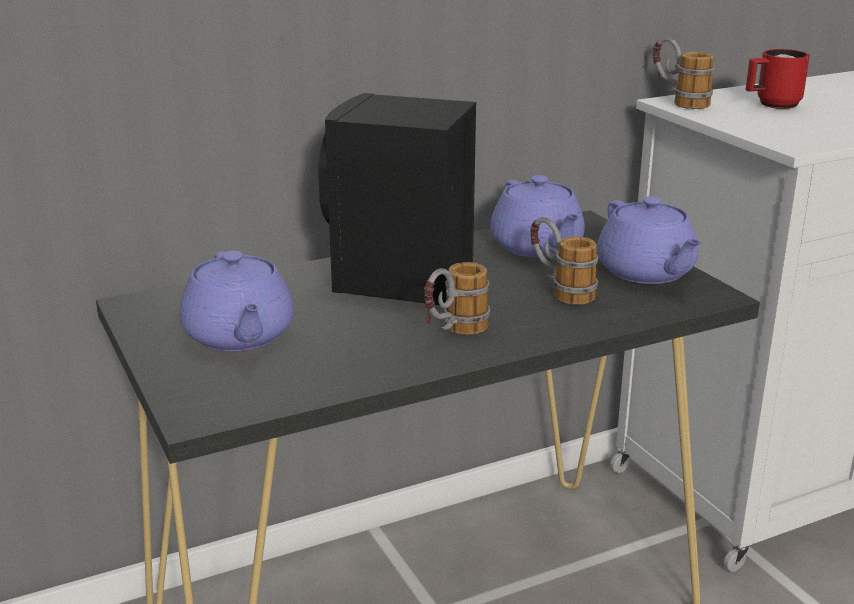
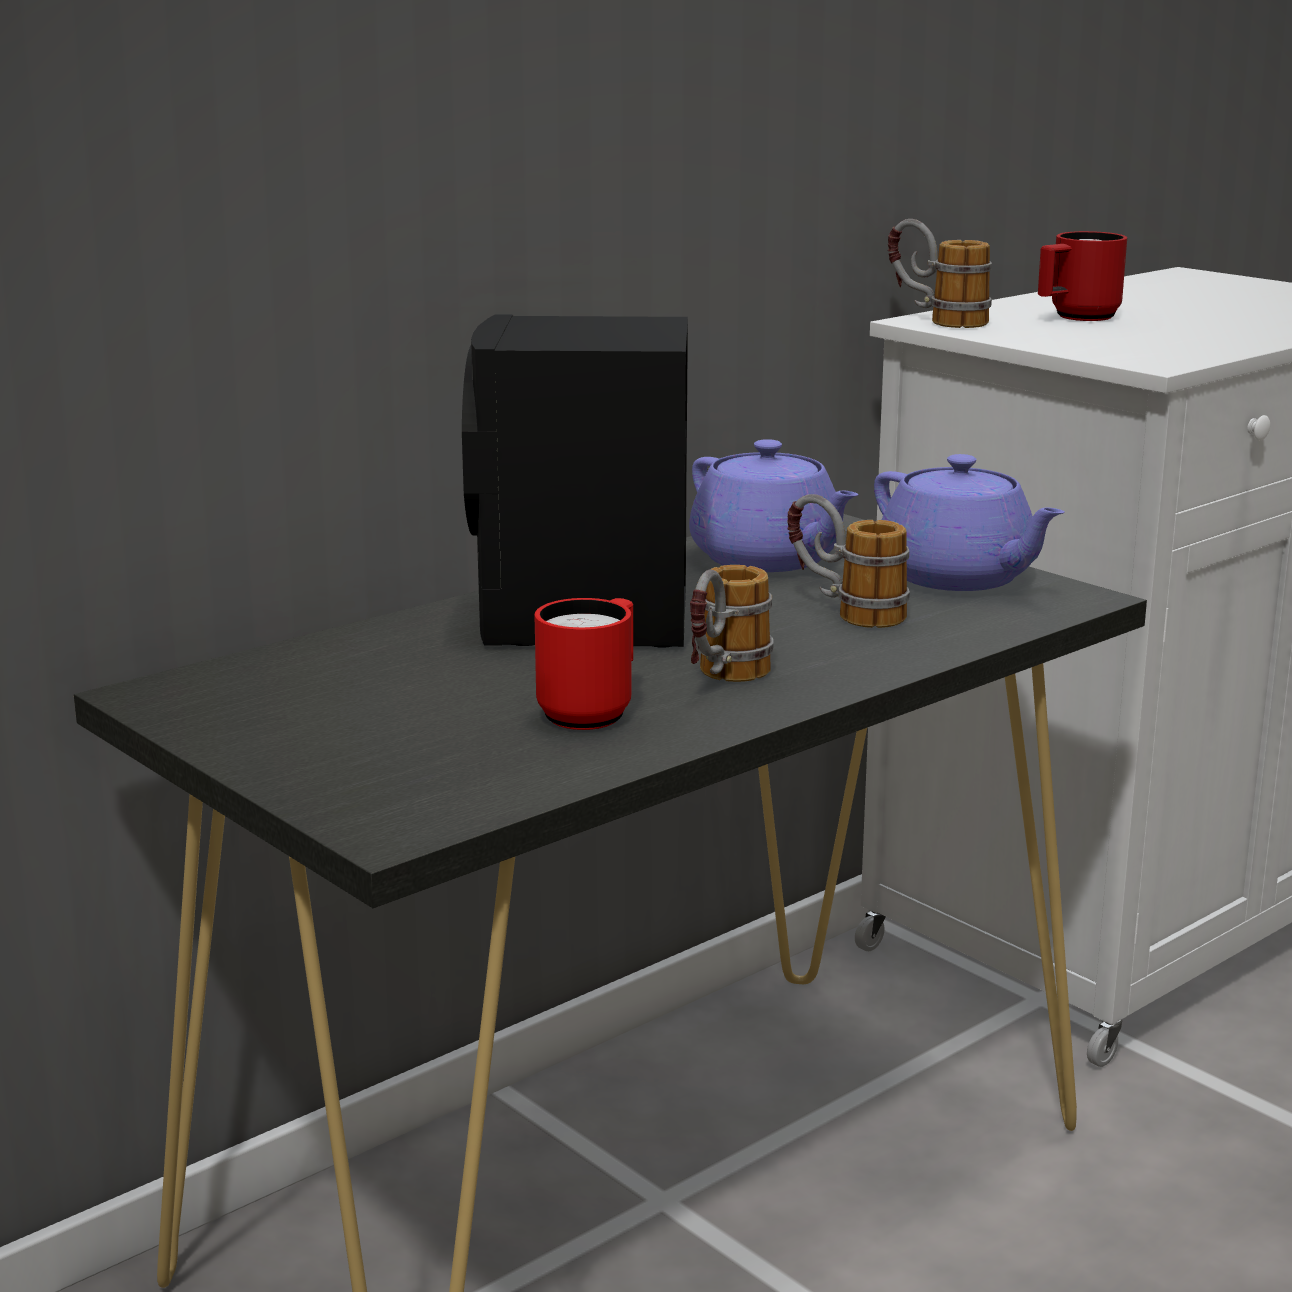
camera: 15 degrees left, 5 degrees down
(239, 336) = (374, 719): purple teapot -> none
(364, 346) = (592, 711): none -> red mug

